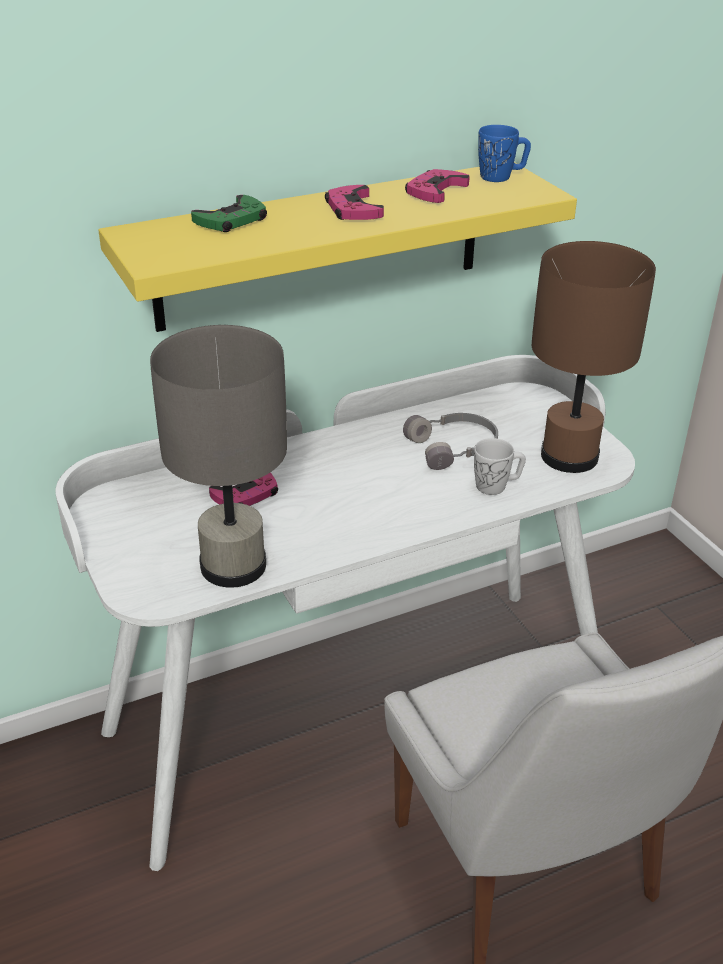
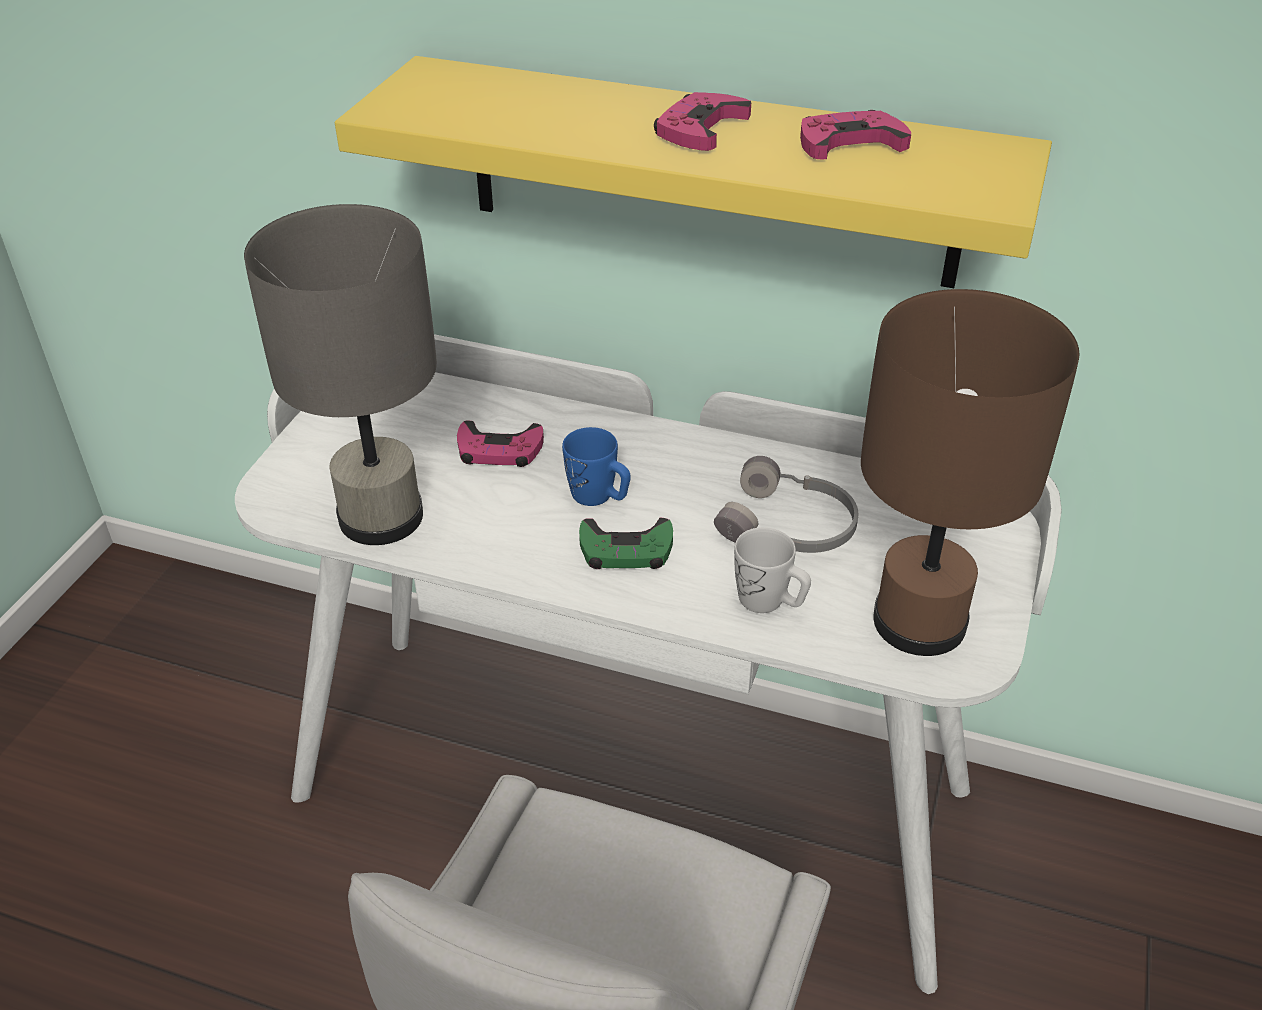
camera: 45 degrees right, 5 degrees up
(232, 220) = (547, 93): green game controller -> green game controller (626, 550)
(501, 177) = (983, 156): blue mug -> blue mug (599, 497)

